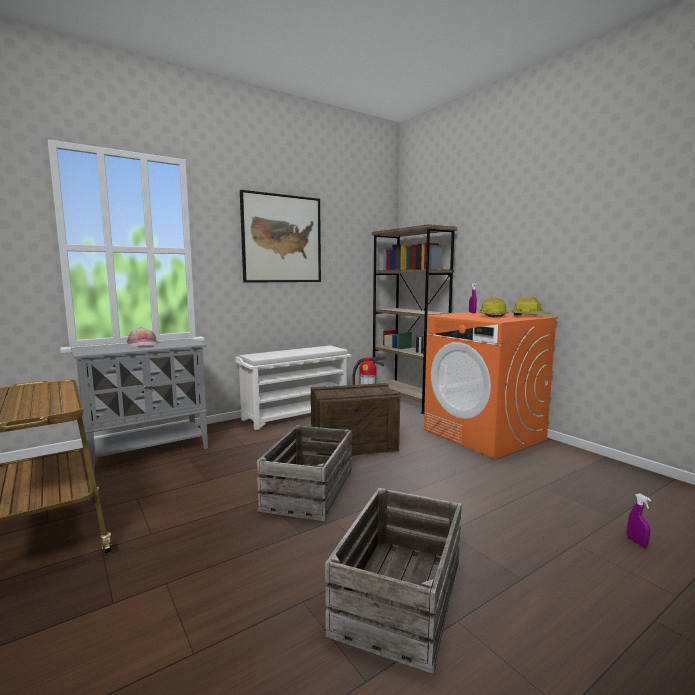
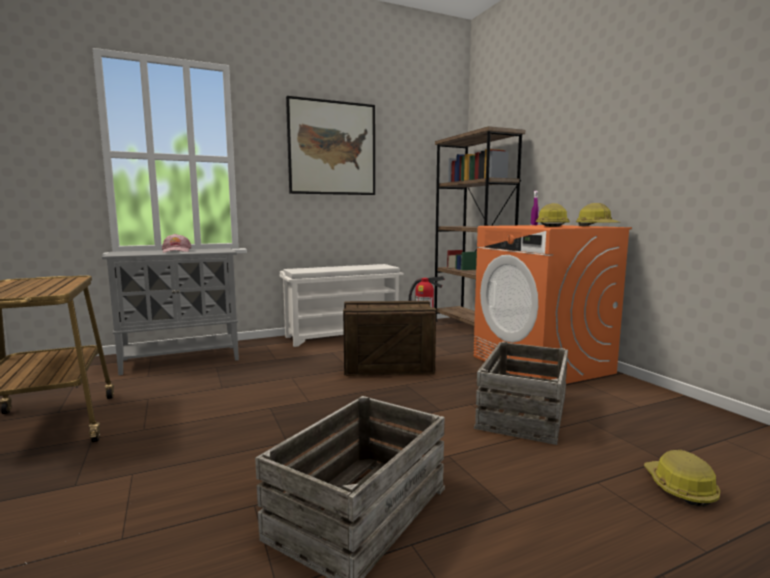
camera: 10 degrees right, 0 degrees up
(309, 490) = (318, 404): crate -> crate (524, 413)
(637, 542) = (679, 488): purple spray bottle -> hard hat

